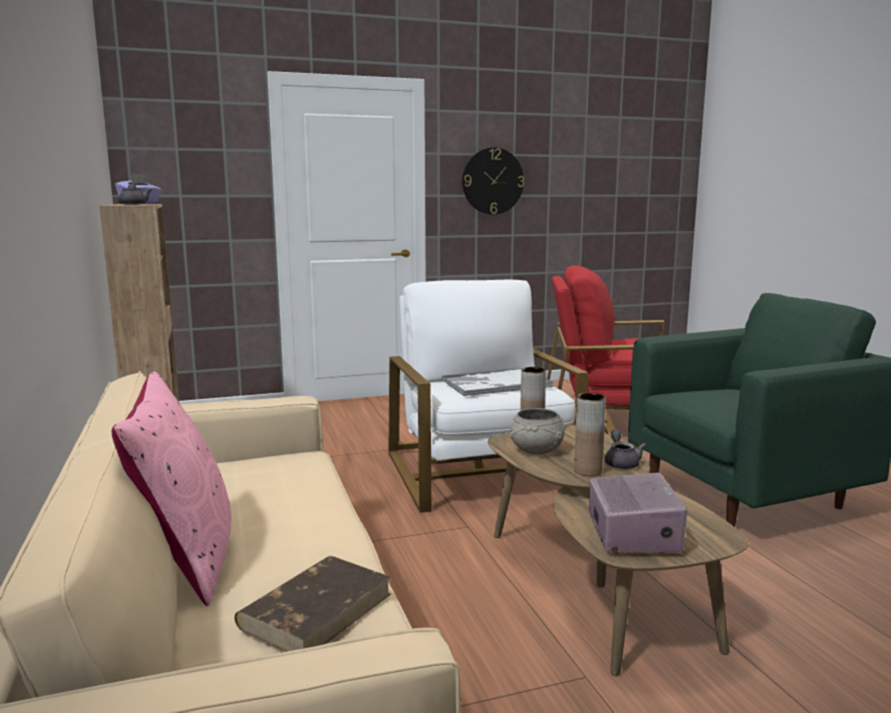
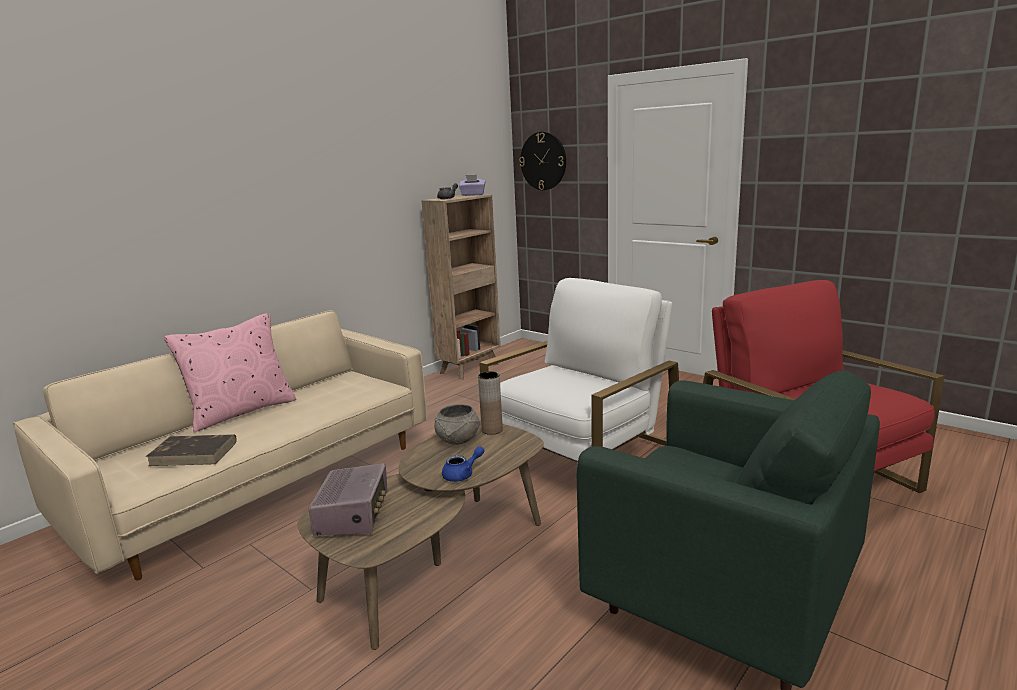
camera: 60 degrees right, 5 degrees up
(492, 181) = (821, 166): wall clock -> wall clock (543, 161)
(495, 384) = (560, 382): tray -> none
(588, 471) = (430, 467): brown vase -> none
(621, 462) = (462, 475): grey teapot -> blue teapot
(633, 533) = (353, 515): radio -> radio turned 60 degrees counterclockwise

